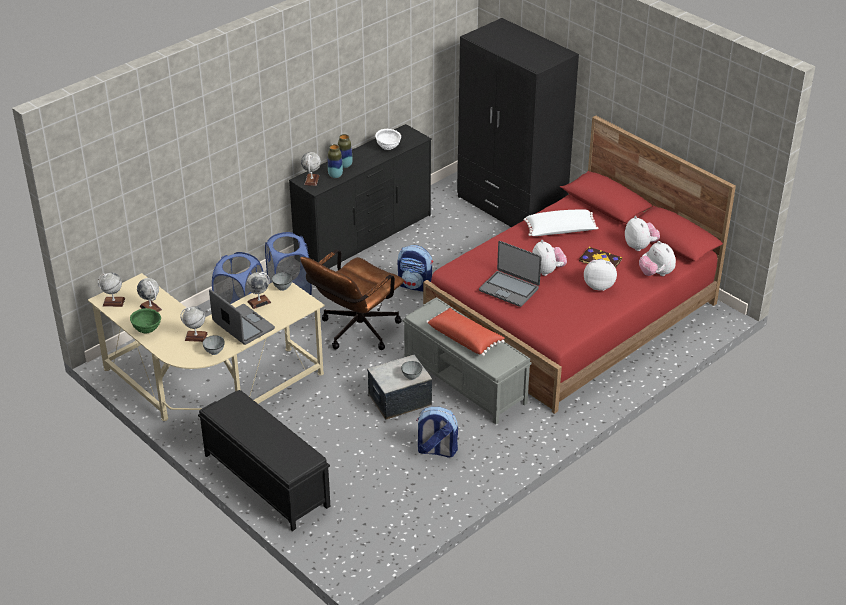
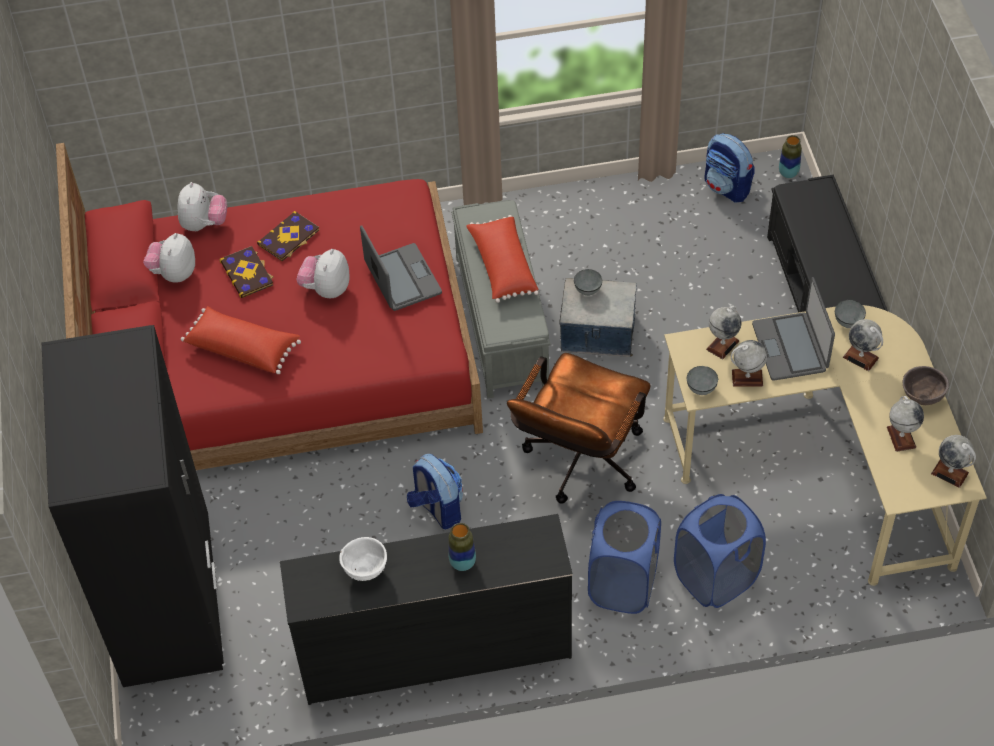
camera: 145 degrees left, 15 degrees up
(147, 330) = (922, 397): green bowl -> brown bowl
(311, 180) = (538, 553): globe -> globe (722, 345)
(335, 175) = (494, 545): vase -> vase (788, 173)
(355, 332) = (579, 465): brown office chair -> brown office chair turned 135 degrees clockwise
(436, 450) = (606, 249): backpack -> backpack (727, 187)
(560, 231) = (243, 348): white pillow -> red pillow
(599, 285) = (289, 238): plush toy -> book

